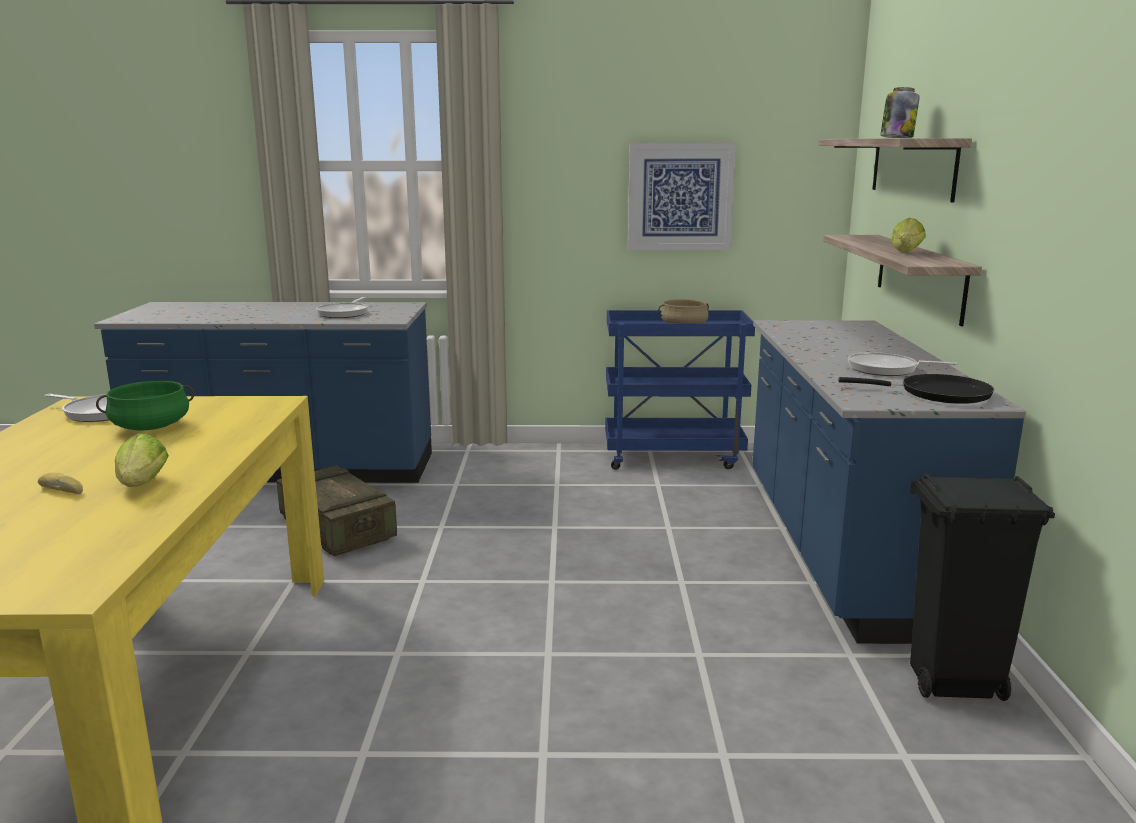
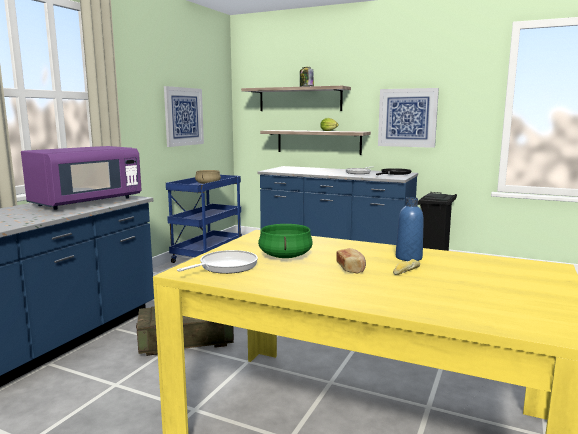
camera: 65 degrees left, 5 degrees down
(84, 462) = (351, 268): none -> bread
(141, 486) = (408, 258): lettuce -> blue bottle
(344, 313) = (86, 202): frying pan -> purple microwave
(1039, 239) = (407, 118): none -> picture

